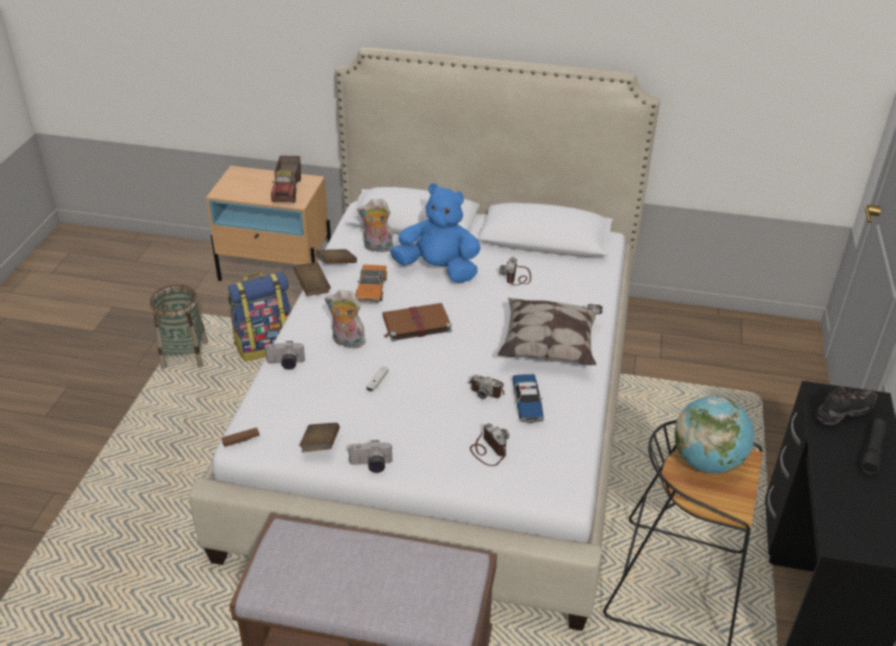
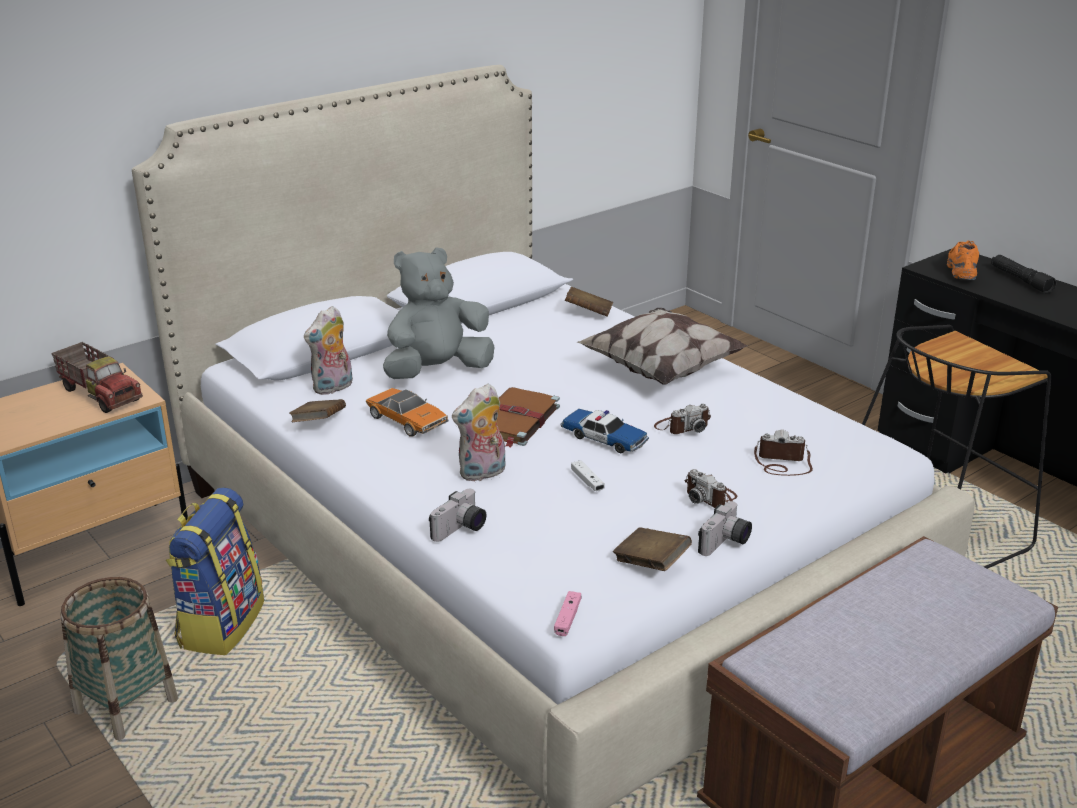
camera: 50 degrees left, 10 degrees down
(241, 440) = (567, 618): brown game controller -> pink game controller
(312, 287) = (336, 455): brown book -> brown book (588, 313)
(438, 270) = (437, 371): blue plush toy -> grey plush toy
(517, 277) = (520, 338): camera -> camera (710, 496)
(527, 403) = (733, 415): toy car -> toy car (604, 438)
(707, 461) = (943, 357): globe -> none
(843, 412) = (962, 270): black shoe -> orange shoe

